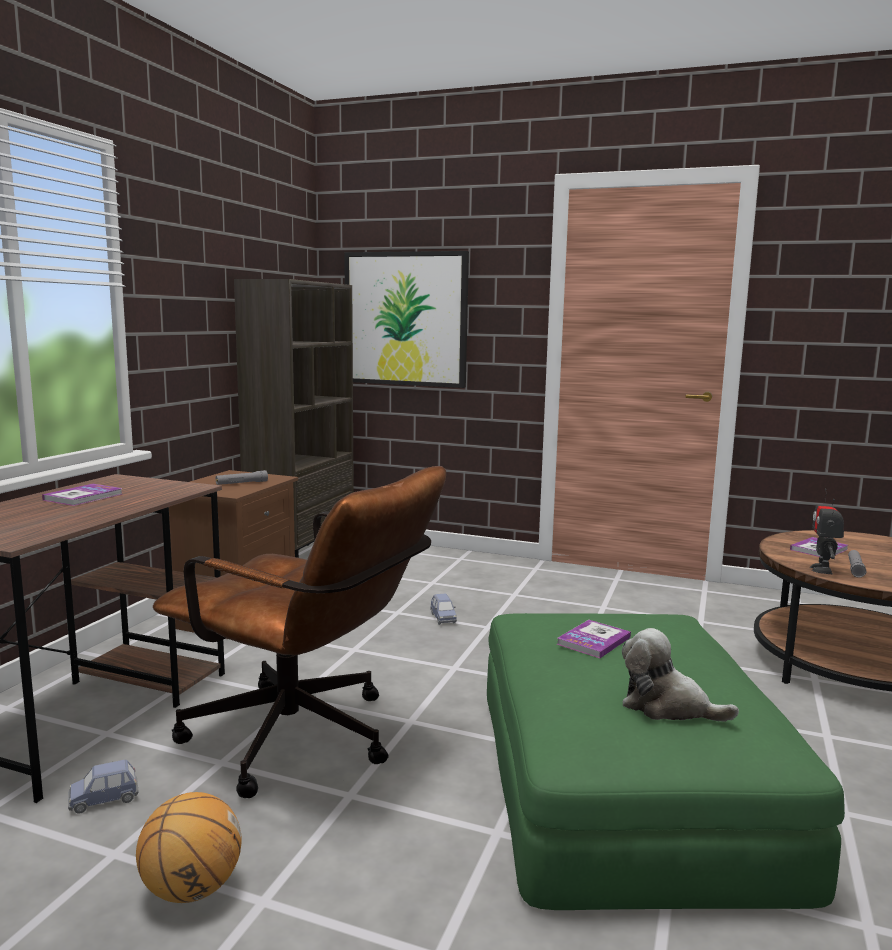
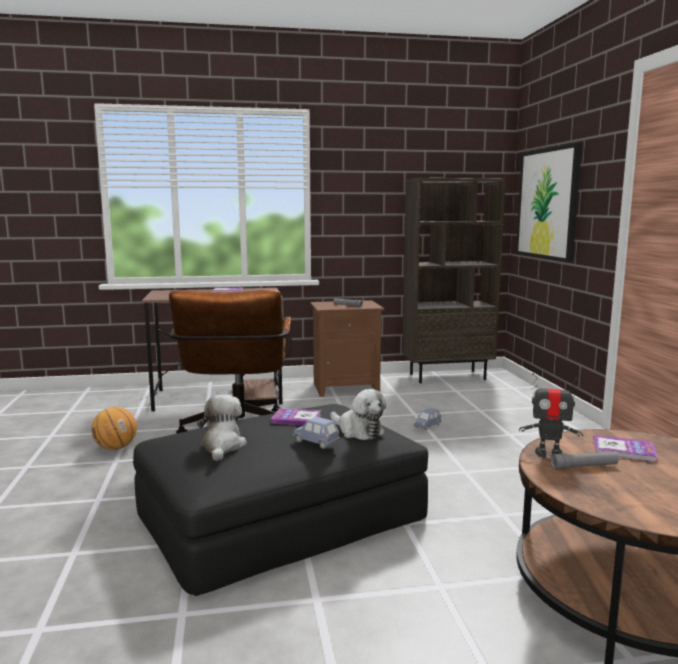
camera: 60 degrees right, 0 degrees up
(104, 800) = (161, 419): blue toy car -> blue toy car (316, 442)
(625, 779) = (281, 515): green ottoman -> black ottoman
(653, 624) = (358, 431): none -> plush toy
(822, 570) = (549, 454): toy robot -> toy robot turned 150 degrees counterclockwise

